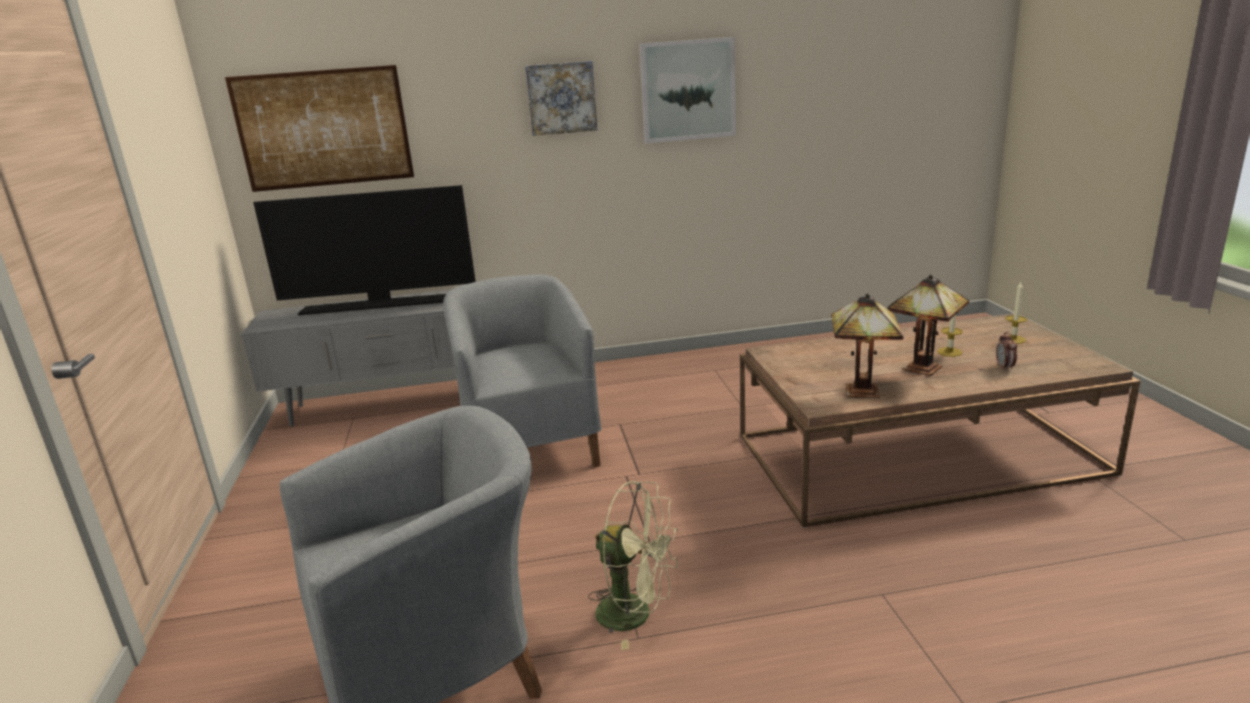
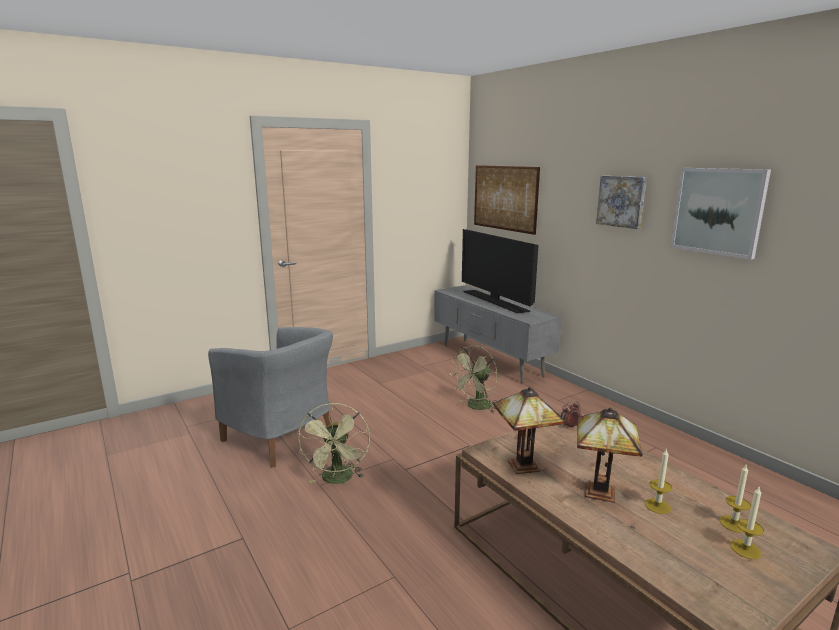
camera: 65 degrees right, 5 degrees down
(529, 447) = (476, 407): grey armchair -> green fan
(979, 334) = (733, 524): none -> candle
(1004, 367) = (651, 542): alarm clock -> alarm clock (570, 426)

